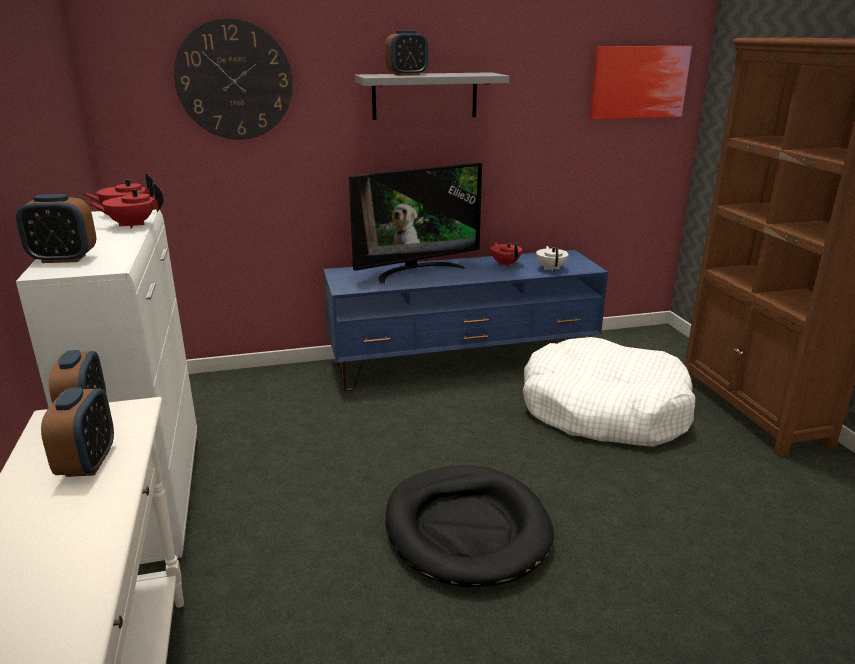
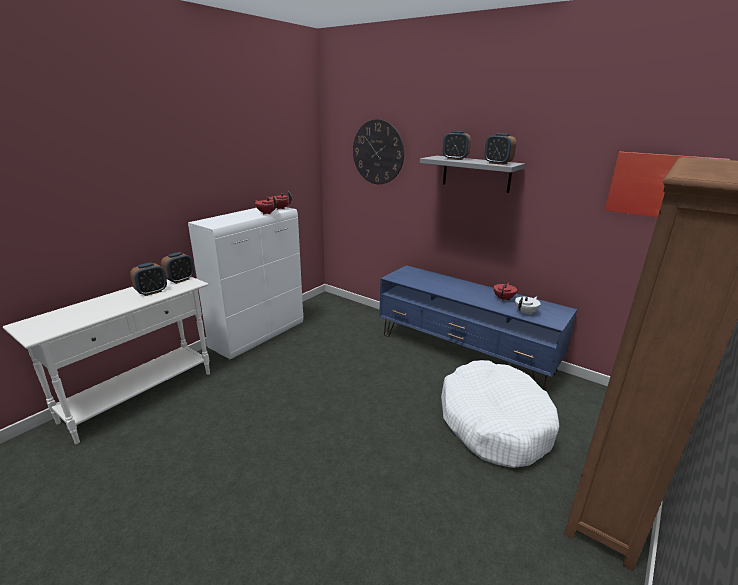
camera: 50 degrees right, 0 degrees up
(64, 259) = (215, 219): alarm clock -> alarm clock (498, 163)
(416, 271) = (445, 282): television -> none
(466, 529) = (319, 420): black dog bed -> none

